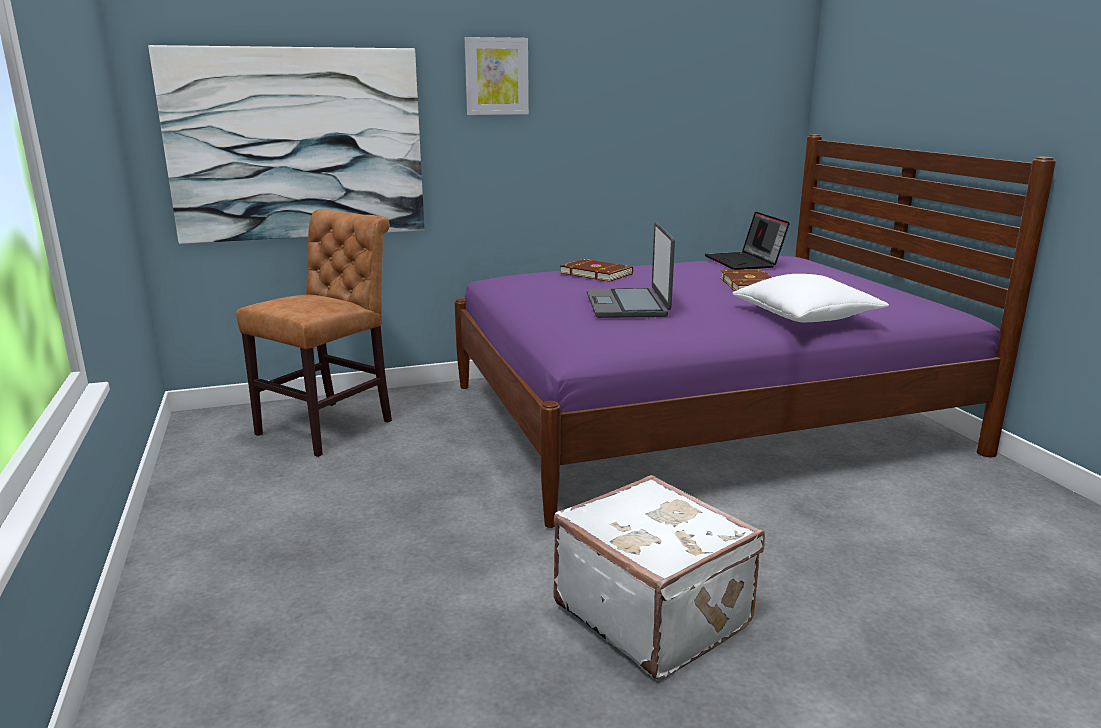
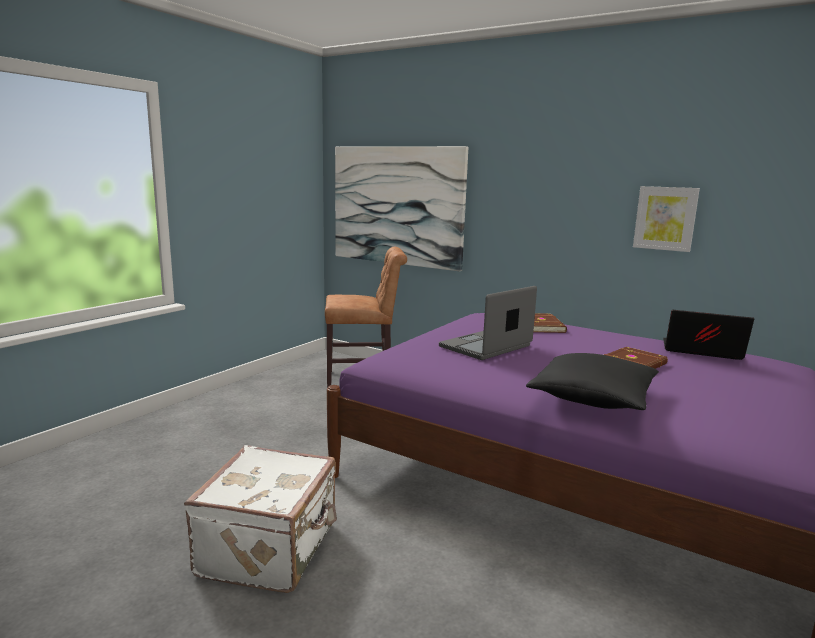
camera: 50 degrees right, 5 degrees down
(496, 76) = (523, 166): picture -> picture (665, 218)
(744, 262) = (700, 351): laptop -> laptop turned 75 degrees clockwise
(806, 317) = (592, 398): white pillow -> black pillow

